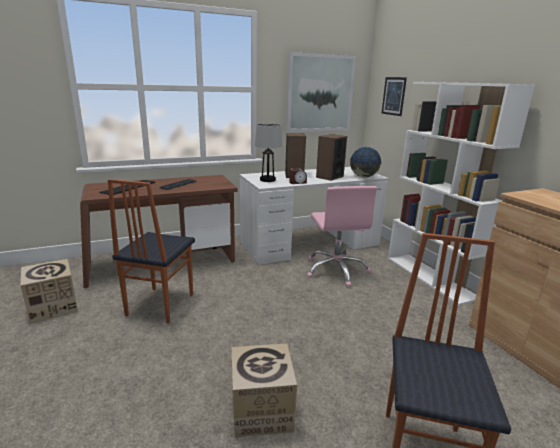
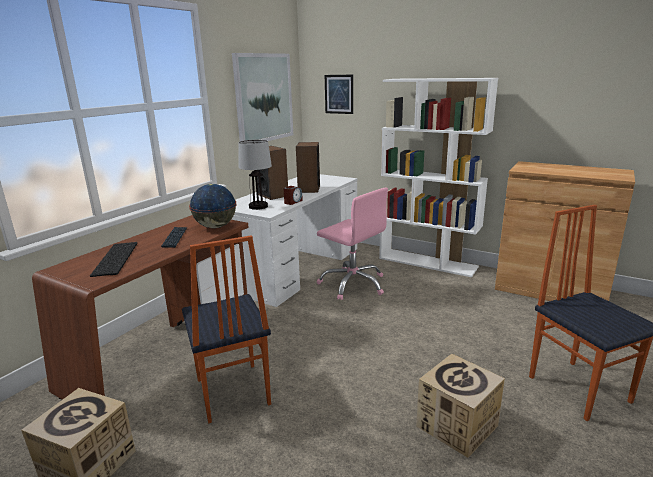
camera: 35 degrees left, 0 degrees up
(363, 176) = (336, 182): globe -> globe (215, 226)

